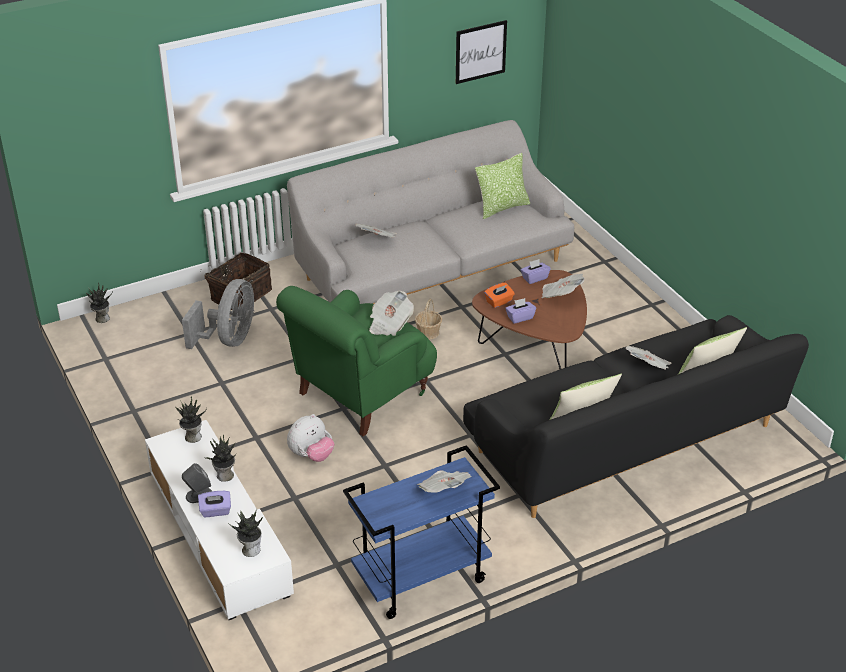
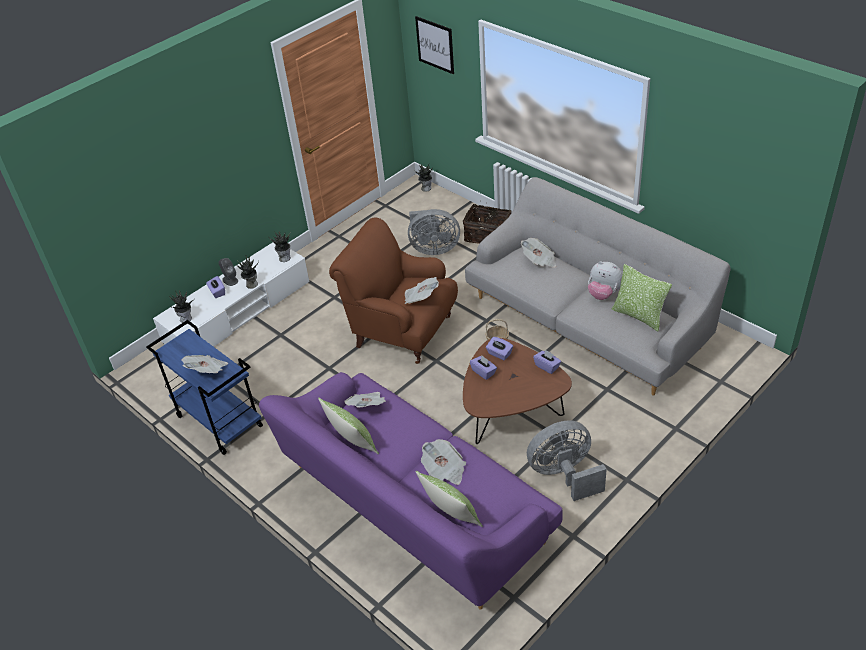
camera: 75 degrees right, 5 degrees up
(311, 455) = (326, 328): plush toy -> plush toy (603, 294)
(360, 395) = (402, 331): green armchair -> brown armchair
(480, 51) = (732, 185): picture -> picture (435, 45)
(499, 302) = (499, 354): orange tissue box -> purple tissue box
(560, 295) = (531, 389): newspaper -> newspaper (367, 407)
(627, 442) = (413, 505): black sofa -> purple sofa
(630, 337) = (564, 475): none -> grey fan

